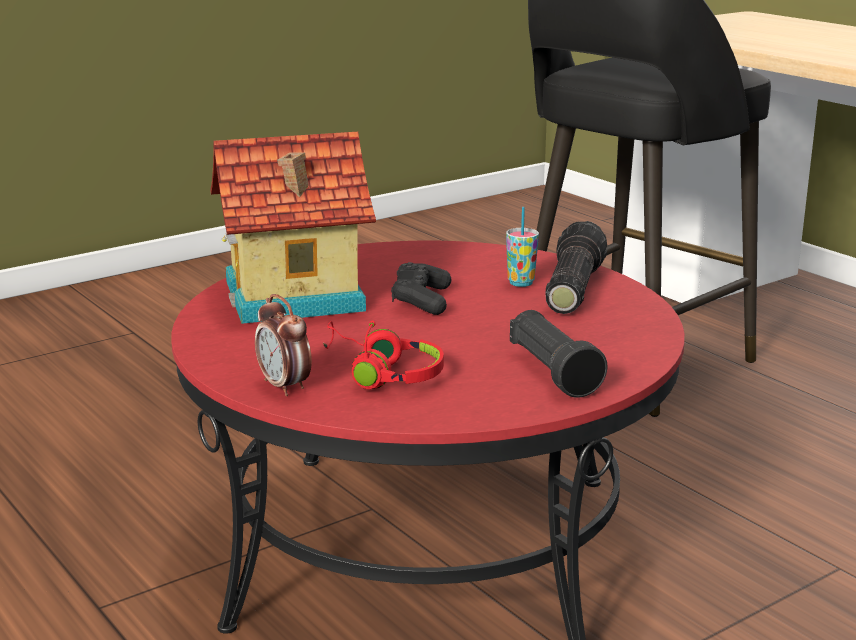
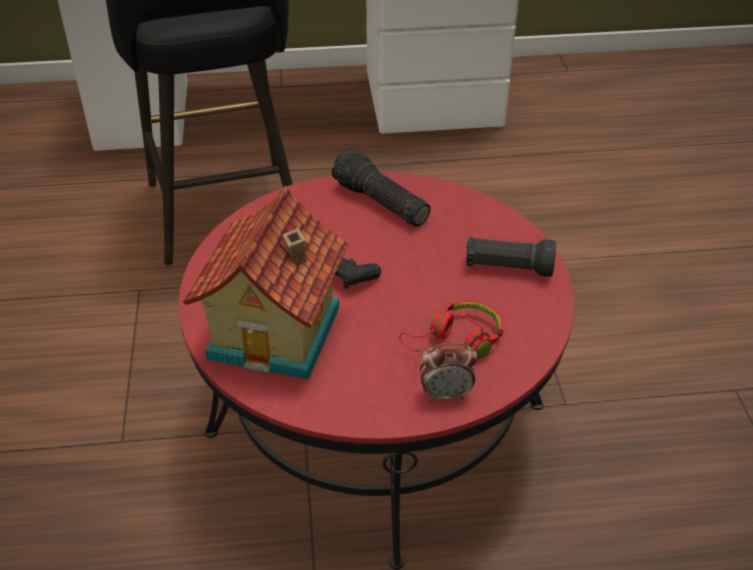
camera: 60 degrees left, 20 degrees up
(521, 283) = (349, 218): cup -> none

